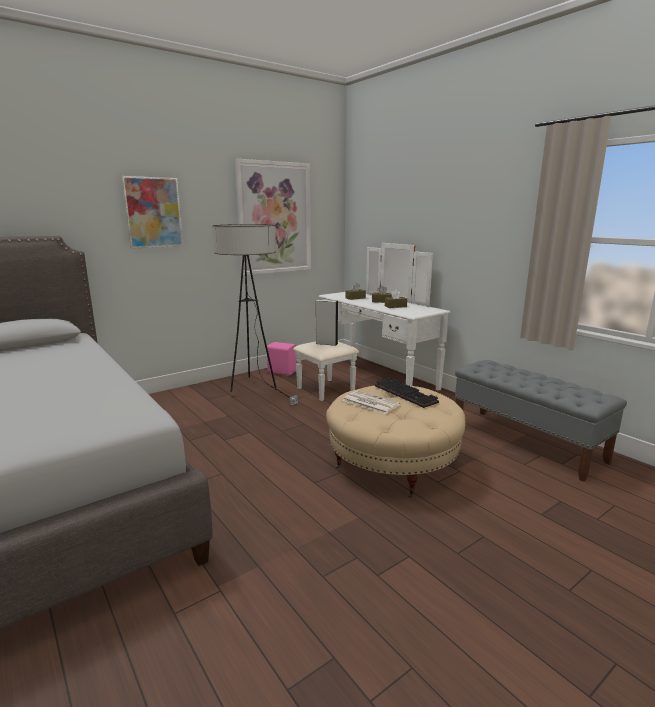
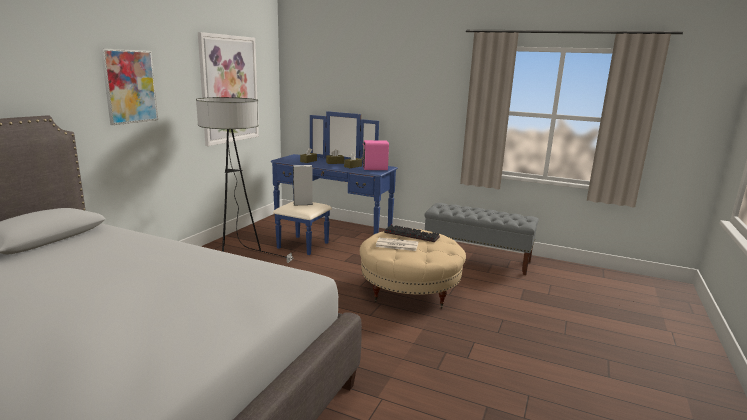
camera: 30 degrees left, 0 degrees up
(282, 371) = (246, 236): pink speaker -> pink speaker (374, 168)
(366, 379) = (326, 231): white dresser -> blue dresser

